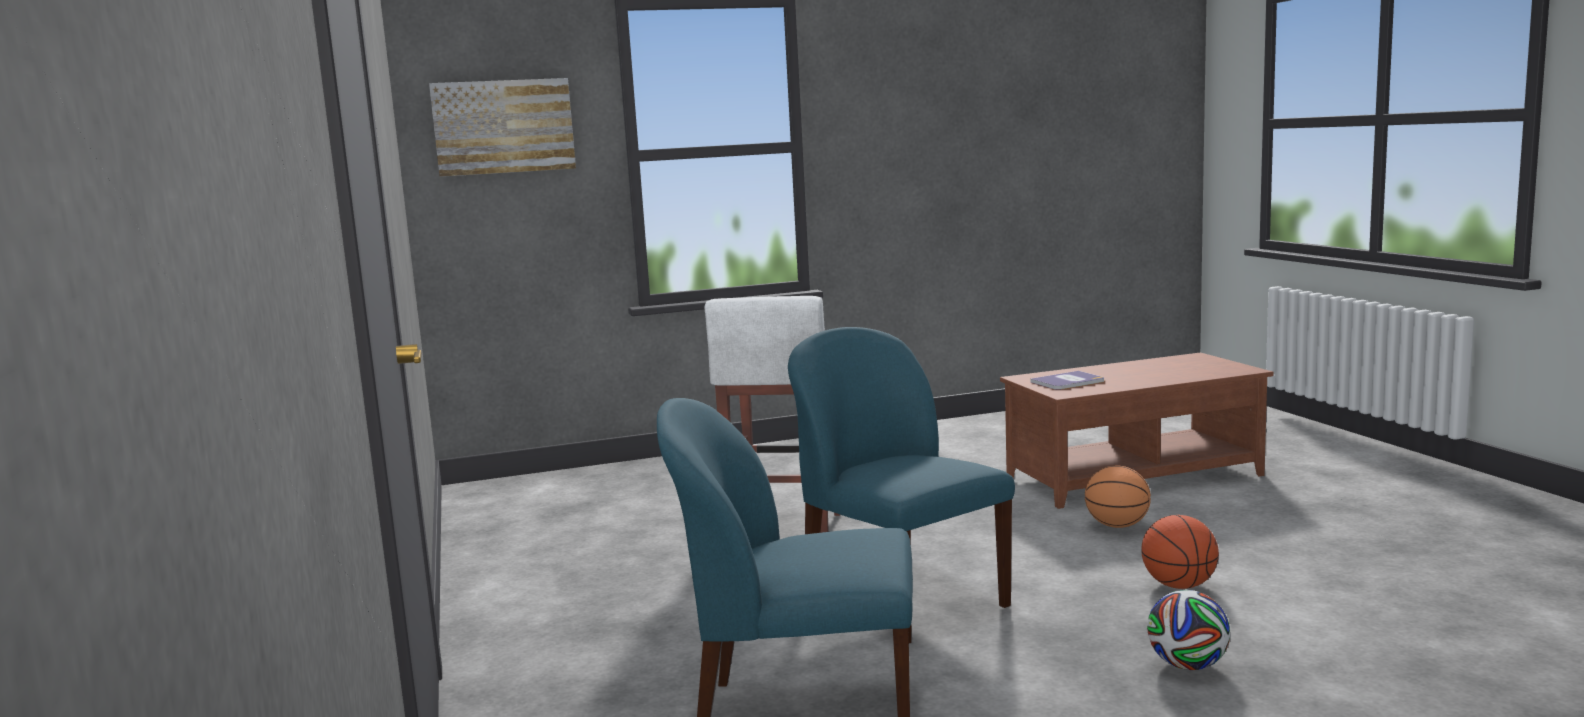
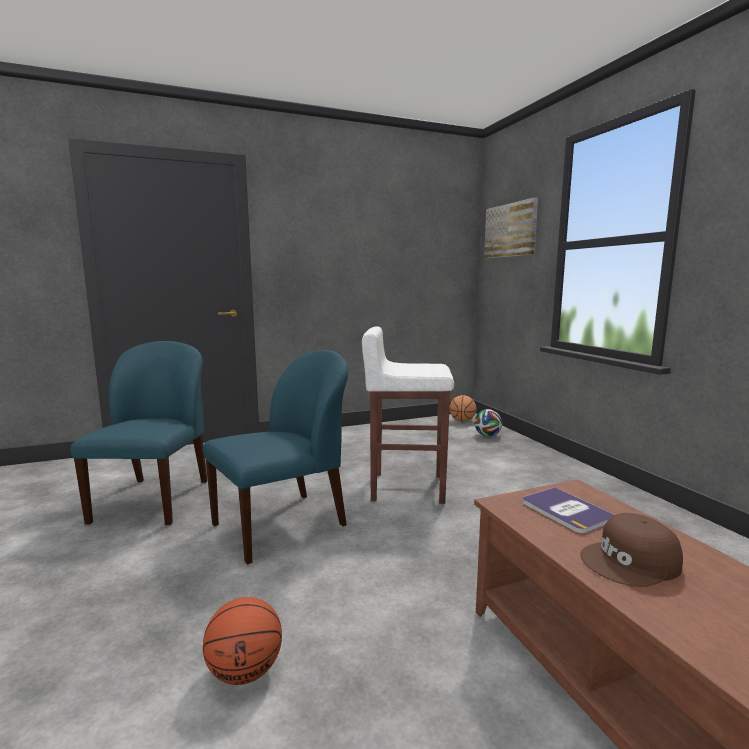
camera: 85 degrees right, 0 degrees up
(1117, 526) = (422, 651): basketball -> basketball (462, 421)
(1137, 376) = (631, 562): none -> brown cap
(1187, 665) = (91, 643): football -> football (487, 435)

